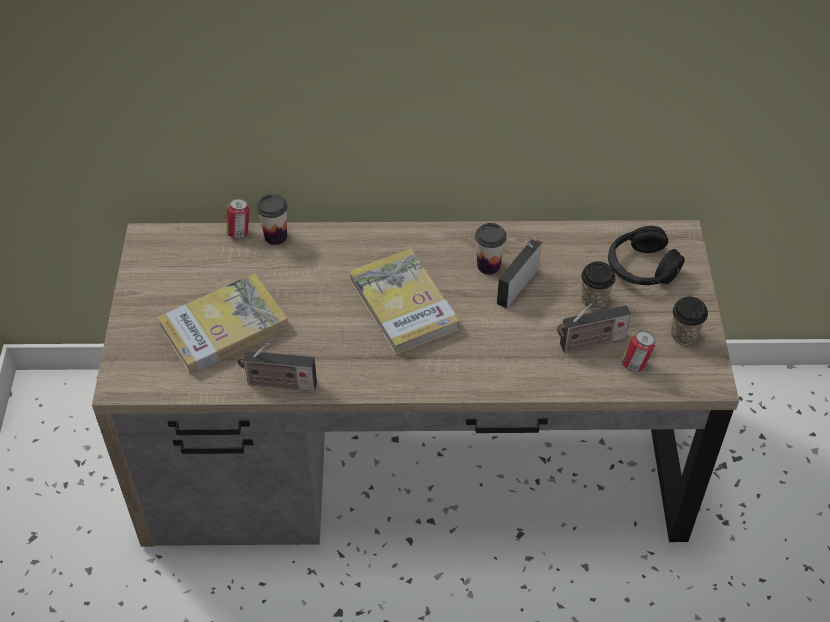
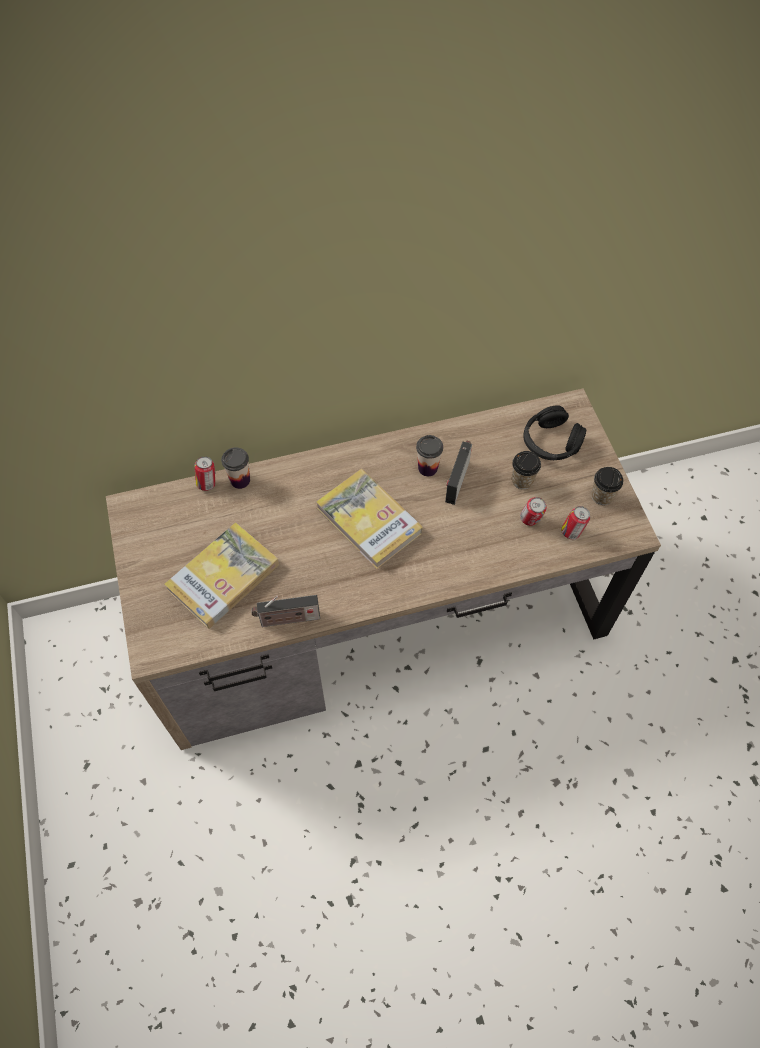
camera: 15 degrees left, 10 degrees up
(589, 342) = (530, 520): radio -> can

